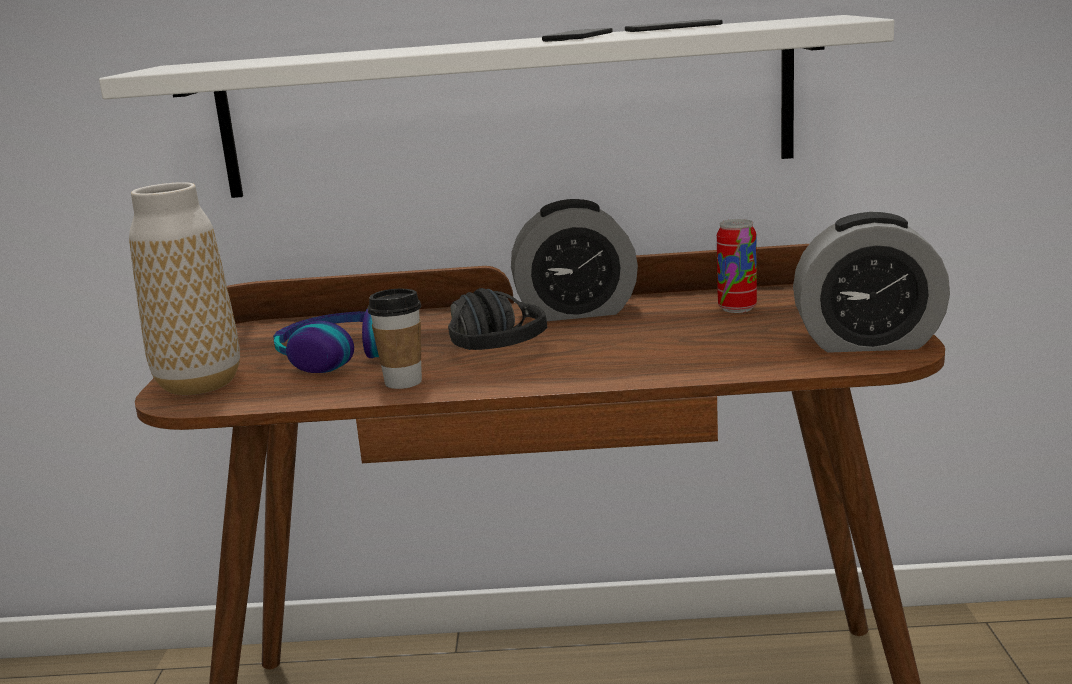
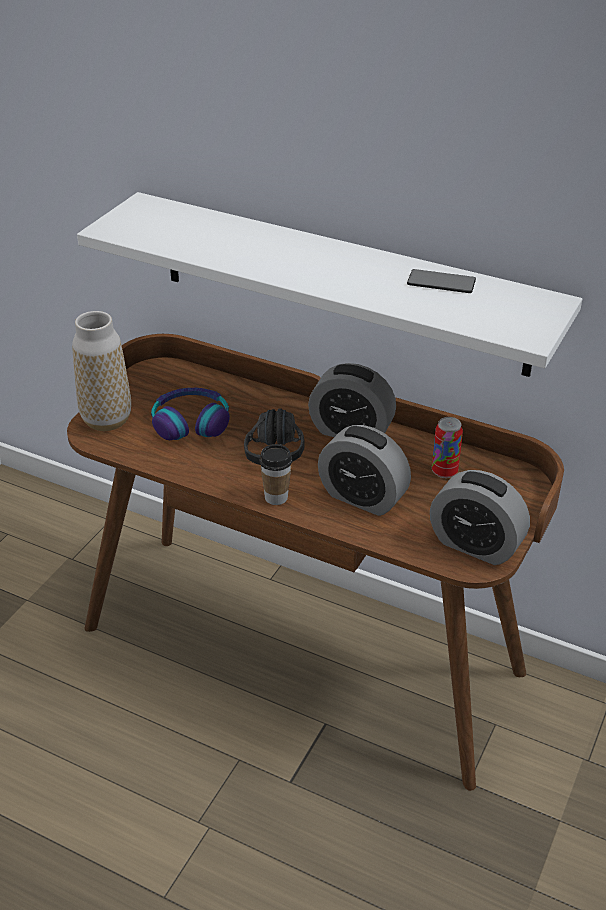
camera: 25 degrees right, 20 degrees up
(403, 382) = (203, 466): cup -> cup (276, 497)
(578, 37) = (365, 280): phone -> none
(667, 348) = (362, 497): none -> alarm clock

